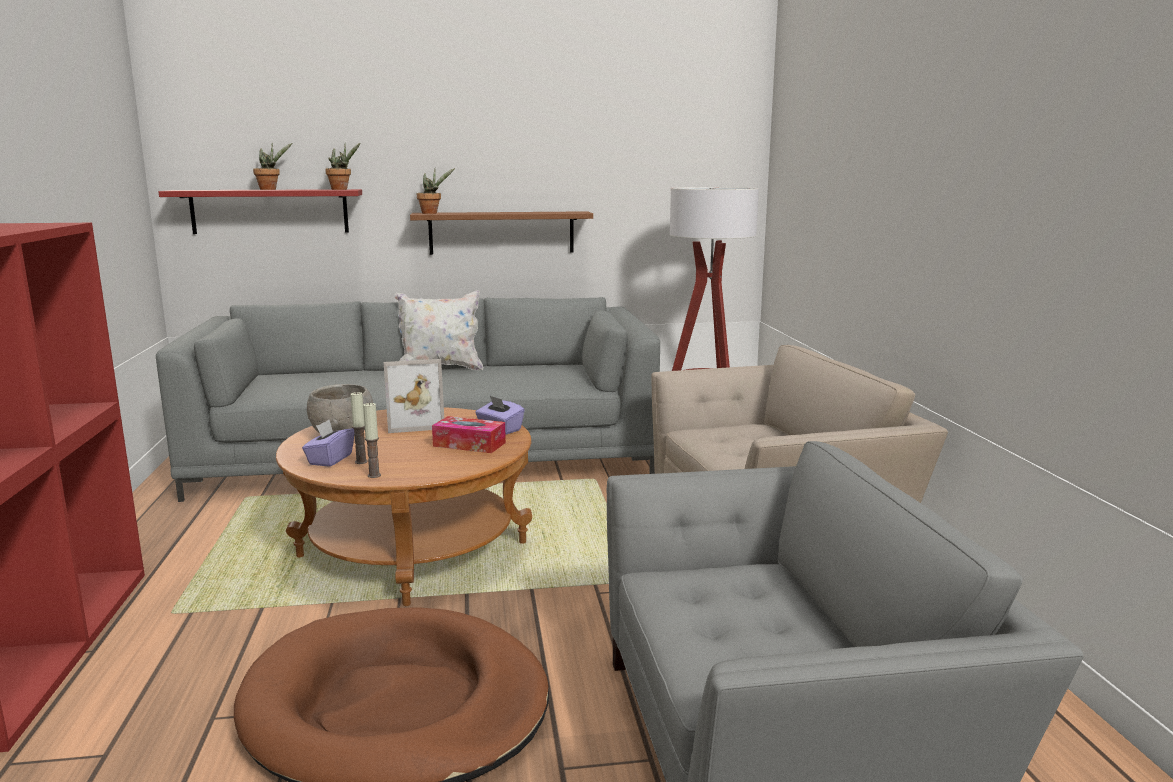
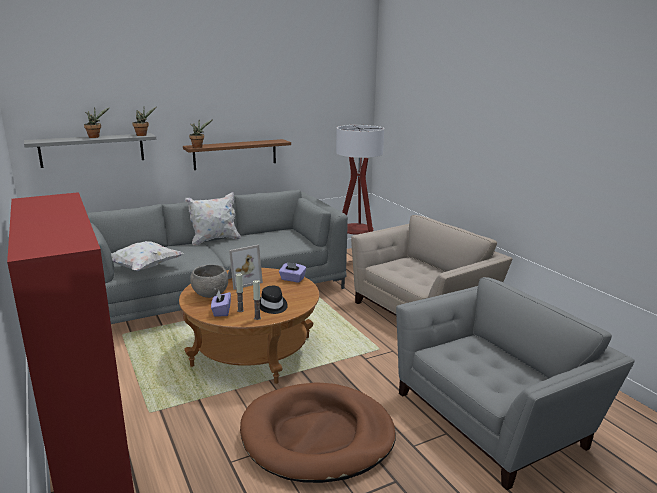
camera: 20 degrees left, 5 degrees up
(270, 211) = (92, 150): red shelf -> grey shelf
(291, 392) = (144, 267): none -> white pillow
(420, 461) = (272, 306): none -> black hat
(469, 444) = (286, 291): tissue box -> none

